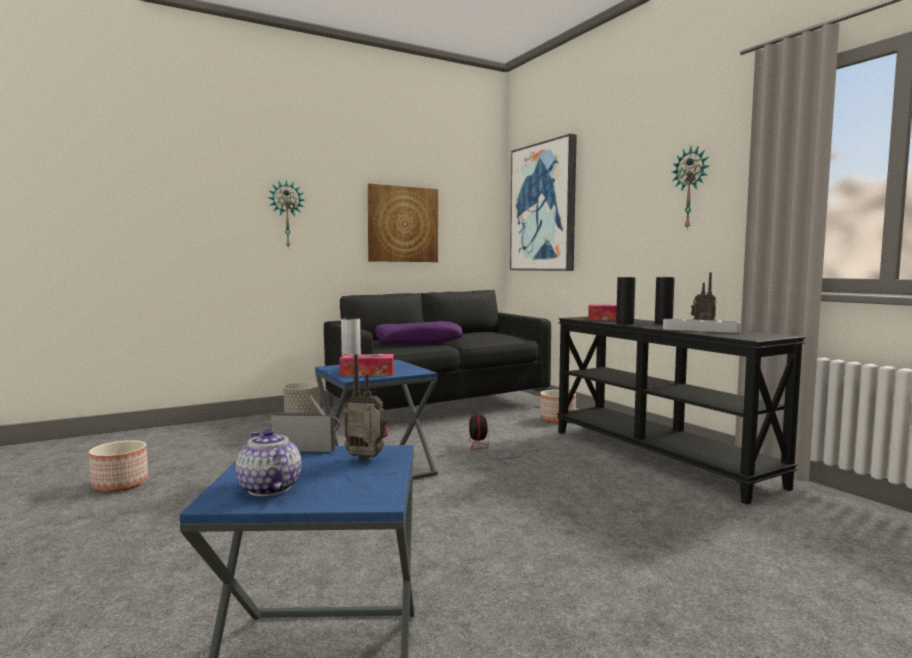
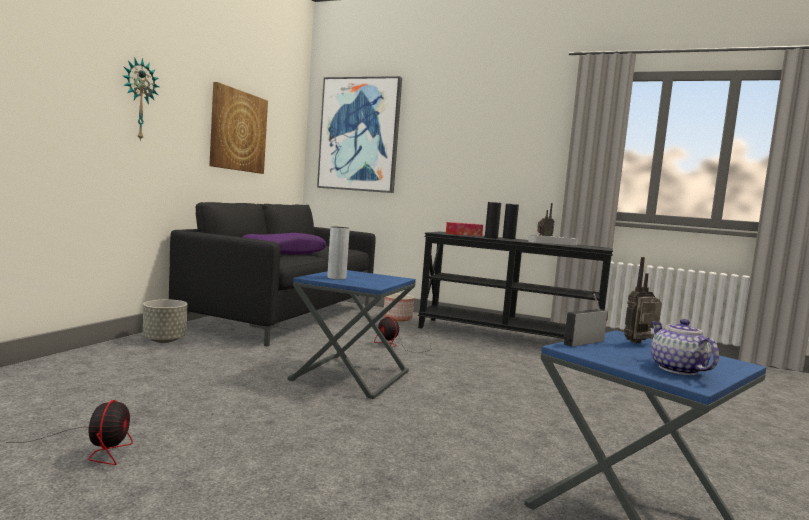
camera: 40 degrees left, 0 degrees up
(120, 485) = (97, 447): planter -> fan
(269, 488) = (677, 369): teapot -> teapot turned 60 degrees clockwise
(367, 373) = (368, 281): tissue box -> none
(691, 188) = (515, 140): wall clock -> none

